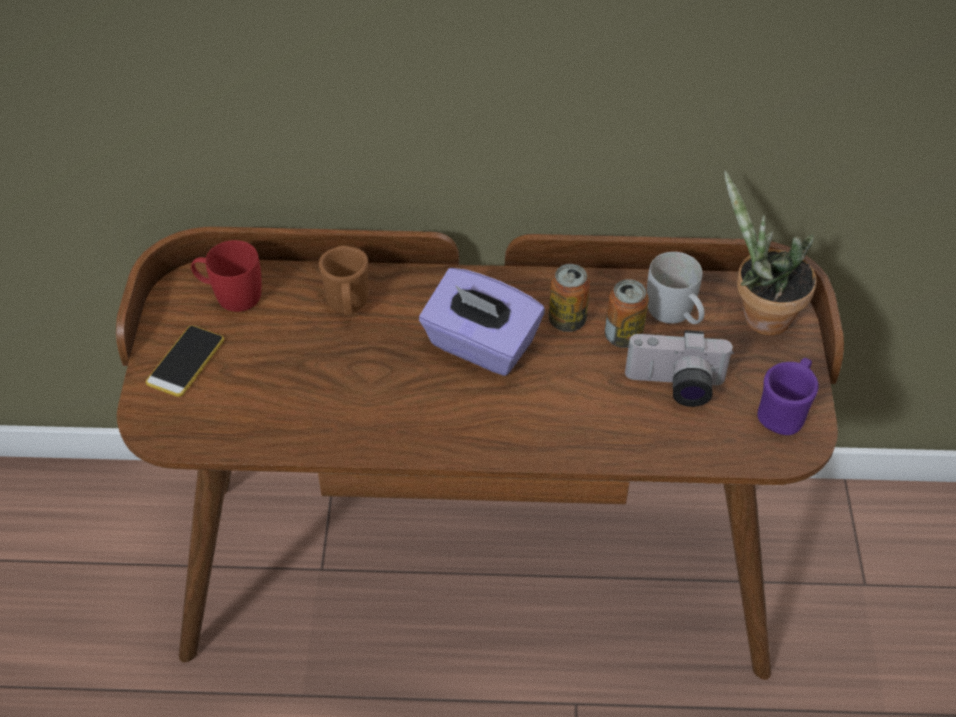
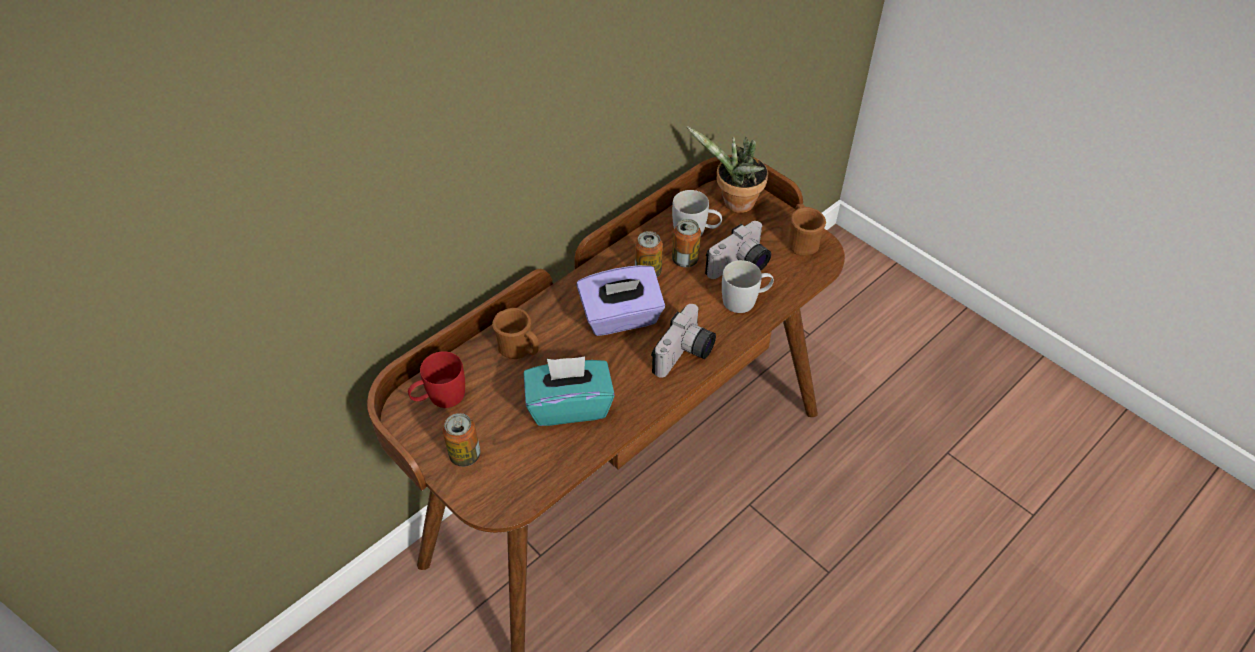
camera: 45 degrees left, 0 degrees up
(186, 361) = (465, 455): phone -> can
(325, 390) = (569, 405): none -> turquoise tissue box
(494, 431) = (685, 356): none -> camera
(634, 425) = (745, 300): none -> white mug
(784, 412) = (801, 242): purple mug -> brown mug

